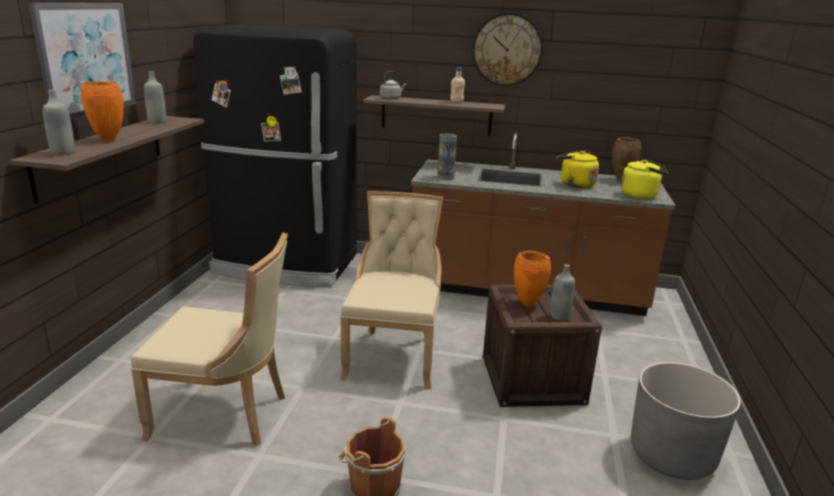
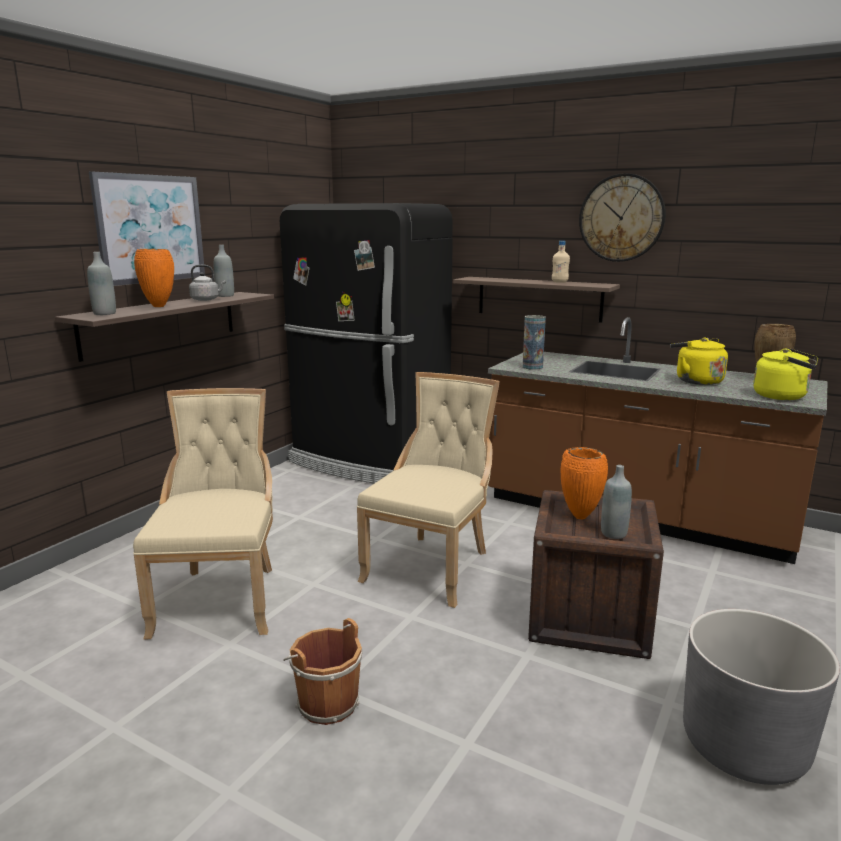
camera: 20 degrees right, 5 degrees down
(225, 415) = (221, 598): beige chair -> beige chair turned 120 degrees counterclockwise
(391, 98) = (486, 279): grey kettle -> grey kettle (206, 299)

